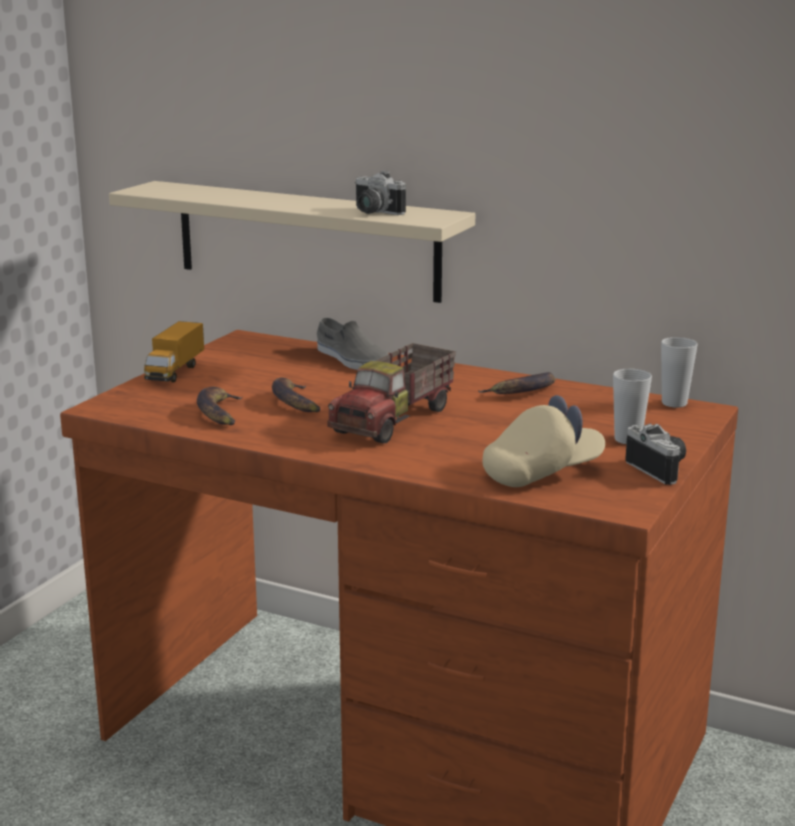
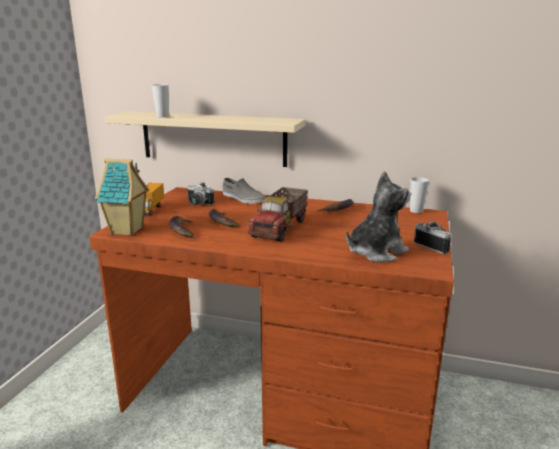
camera: 10 degrees left, 0 degrees up
(126, 408) = (127, 231): none -> toy house
(373, 212) = (253, 120): camera -> camera (197, 204)
(542, 473) = (375, 252): beige cap -> plush toy
(628, 440) = (407, 231): cup -> cup (162, 116)

